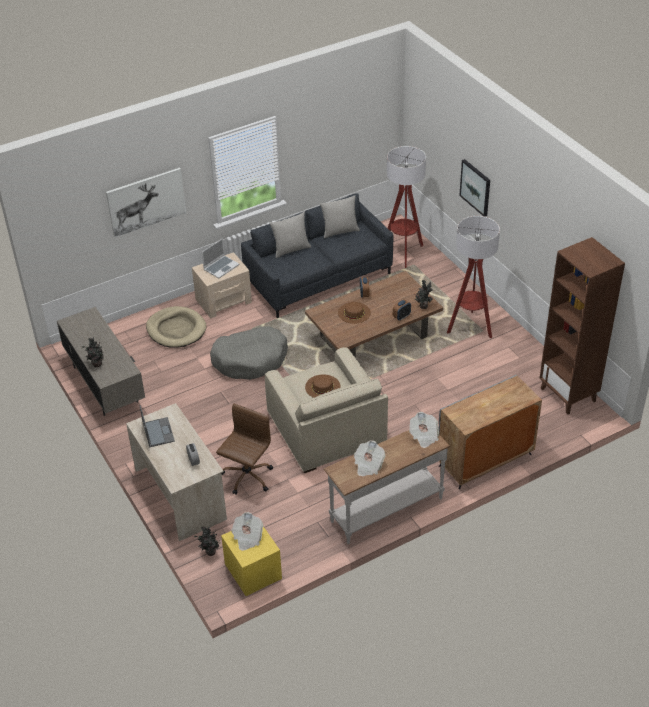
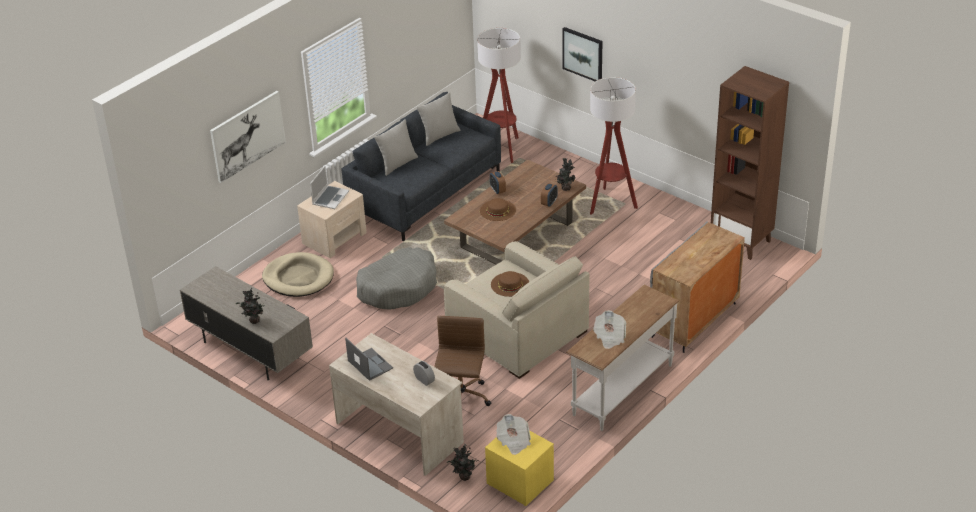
camera: 20 degrees left, 5 degrees down
(424, 436) = (648, 297): newspaper -> none

